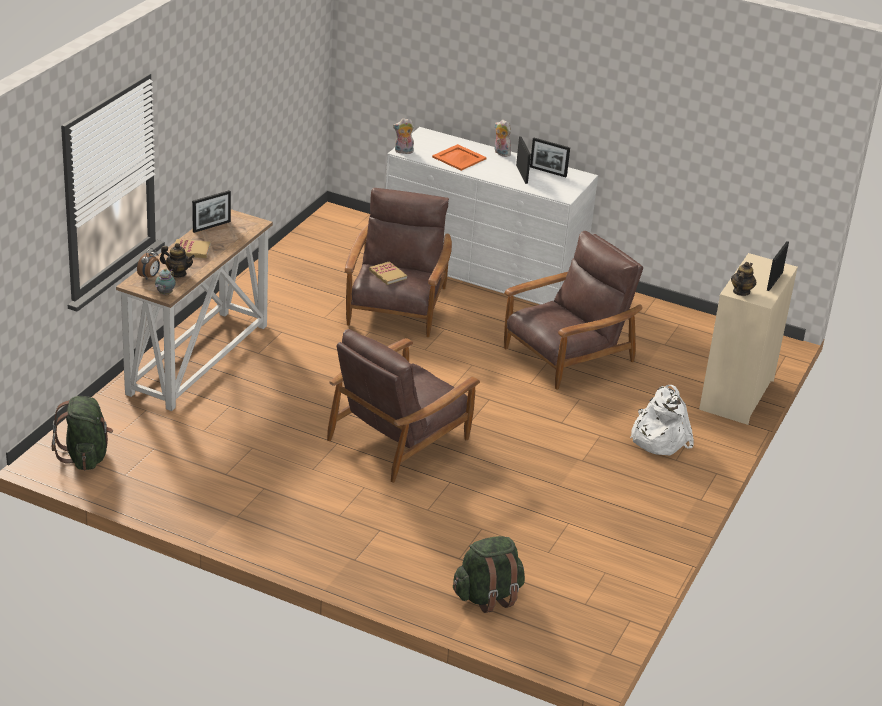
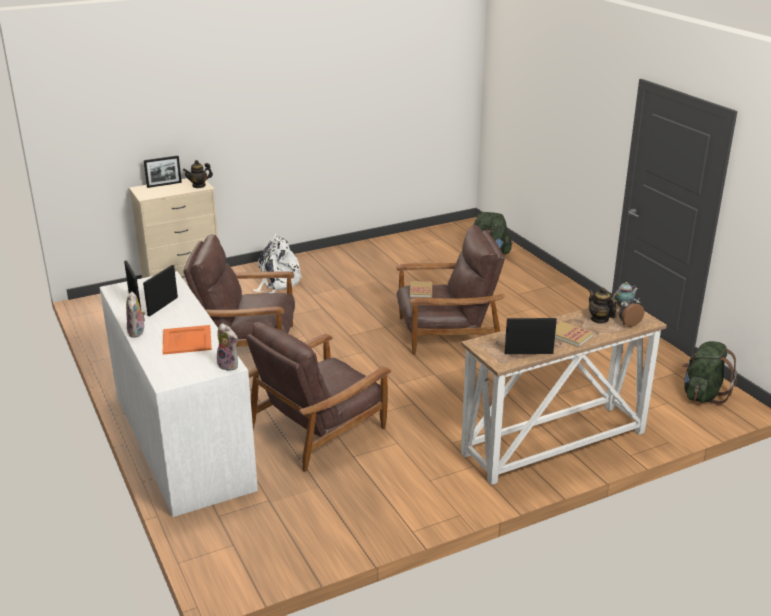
camera: 140 degrees left, 5 degrees down
(387, 274) = (340, 379): book -> book (421, 291)

